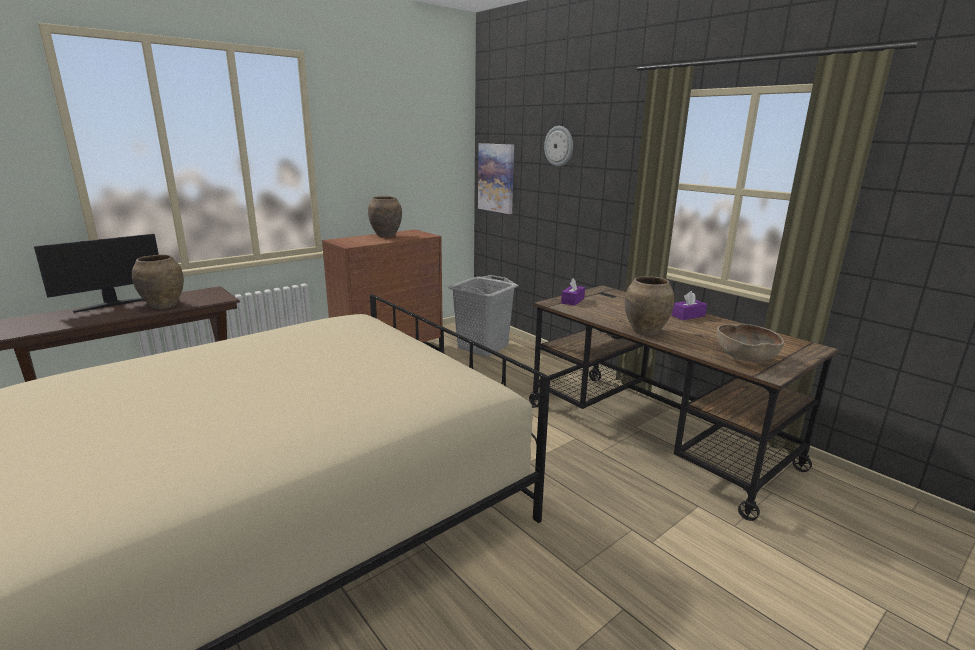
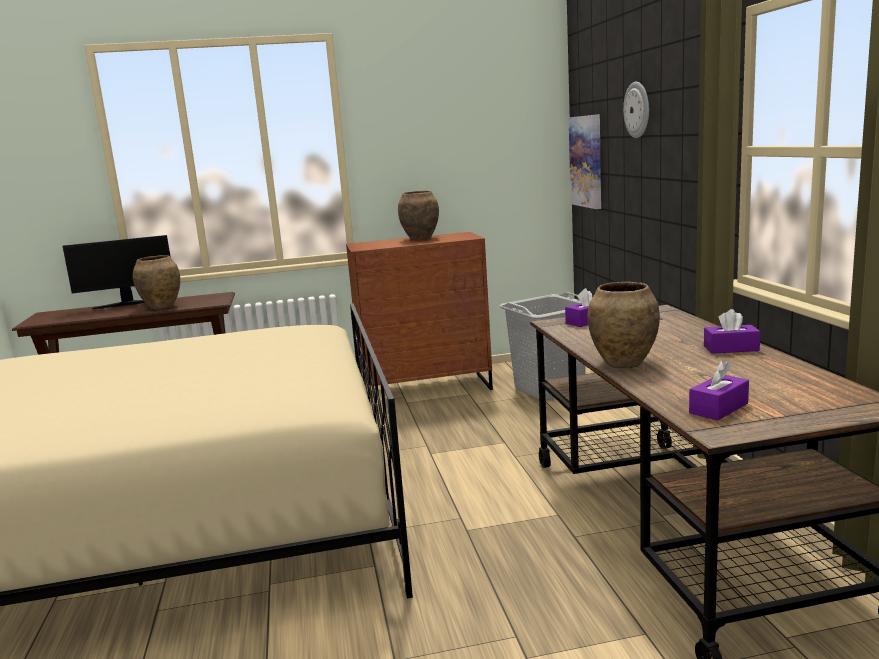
camera: 30 degrees right, 5 degrees down
(744, 358) = (718, 408): brown bowl -> purple tissue box

